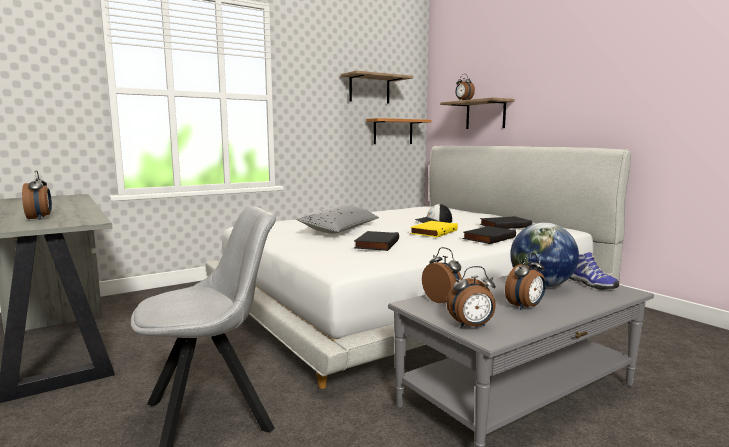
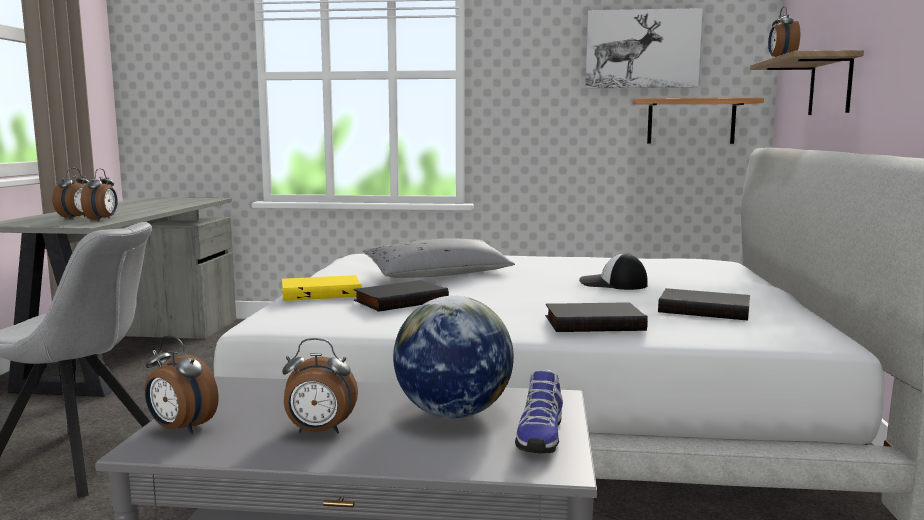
camera: 40 degrees right, 0 degrees up
(369, 89) = (642, 49): shelf -> picture
(433, 232) = (540, 298): yellow book -> yellow book (321, 293)
(442, 300) = (266, 391): alarm clock -> alarm clock (102, 219)

